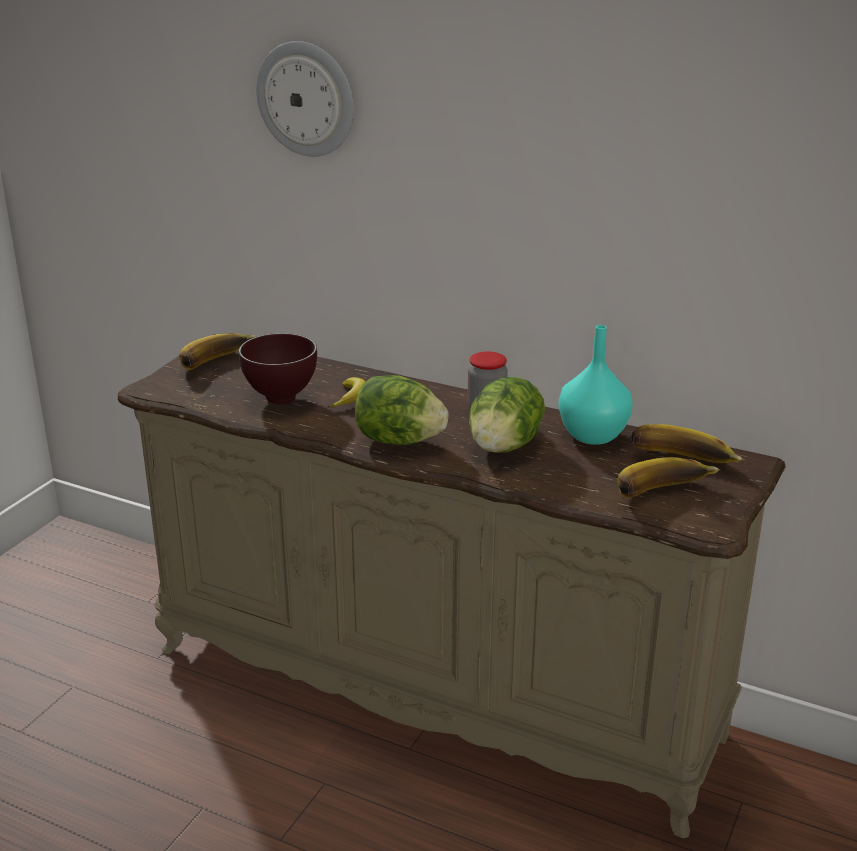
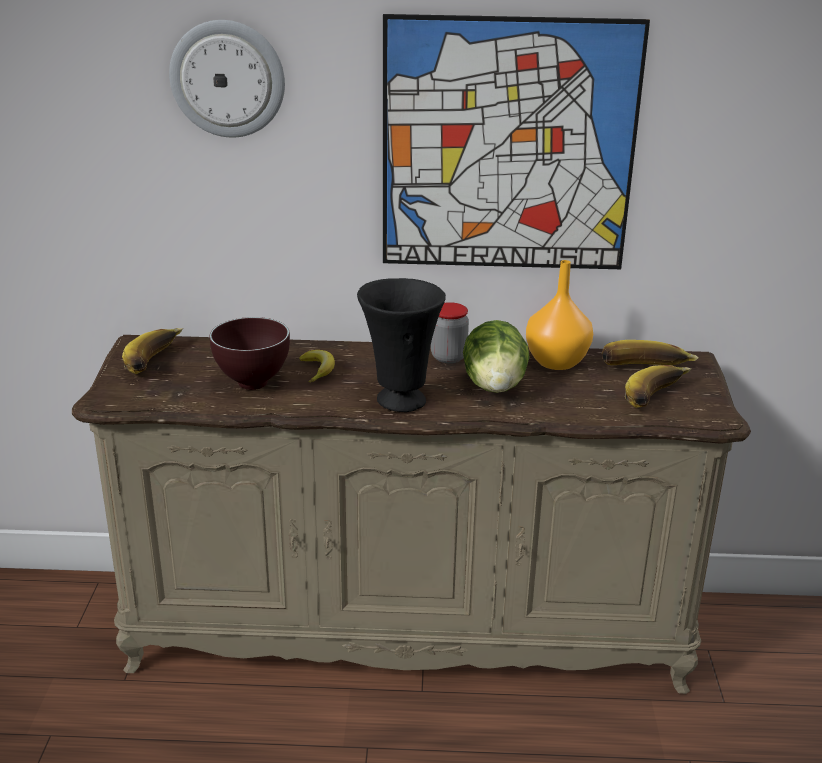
camera: 25 degrees left, 0 degrees up
(399, 441) = (399, 400): lettuce -> black vase
(565, 196) = (508, 147): none -> picture
(592, 435) = (555, 361): turquoise vase -> orange vase

